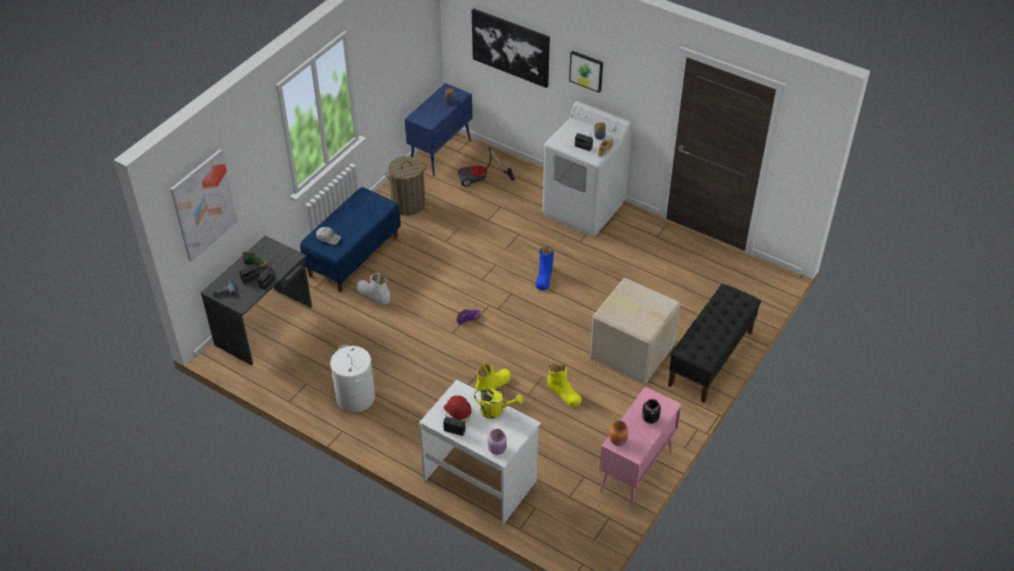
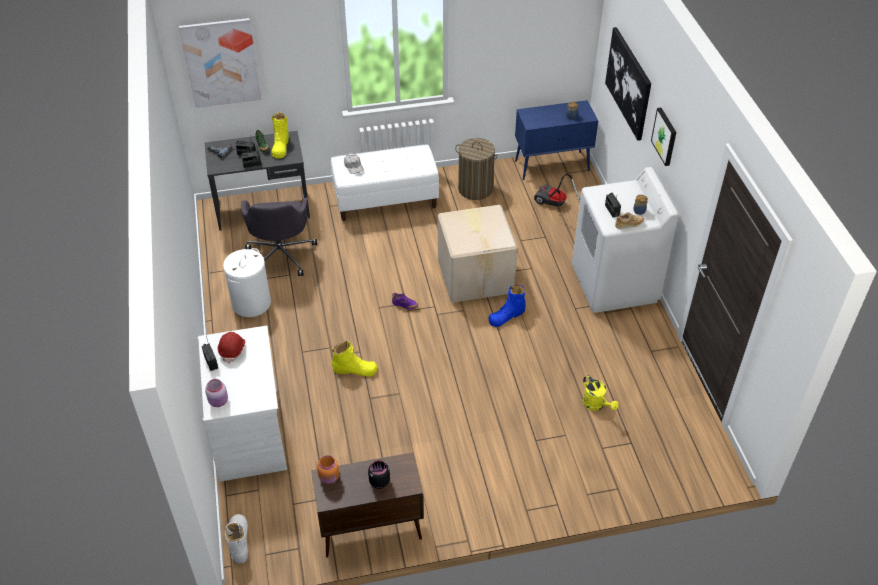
camera: 45 degrees right, 0 degrees up
(328, 348) = (281, 254): none -> grey office chair
(353, 255) = (386, 200): blue bench -> white bench
(373, 294) = (361, 238): white boot -> white boot (239, 540)
(496, 411) = (259, 372): yellow watering can -> yellow watering can (596, 405)
(564, 393) = (398, 419): yellow boot -> yellow boot (280, 146)
(631, 350) = (500, 429): cardboard box -> cardboard box (476, 275)
(636, 471) = (369, 530): pink cabinet -> brown cabinet
(710, 359) = (560, 491): black bench -> none

